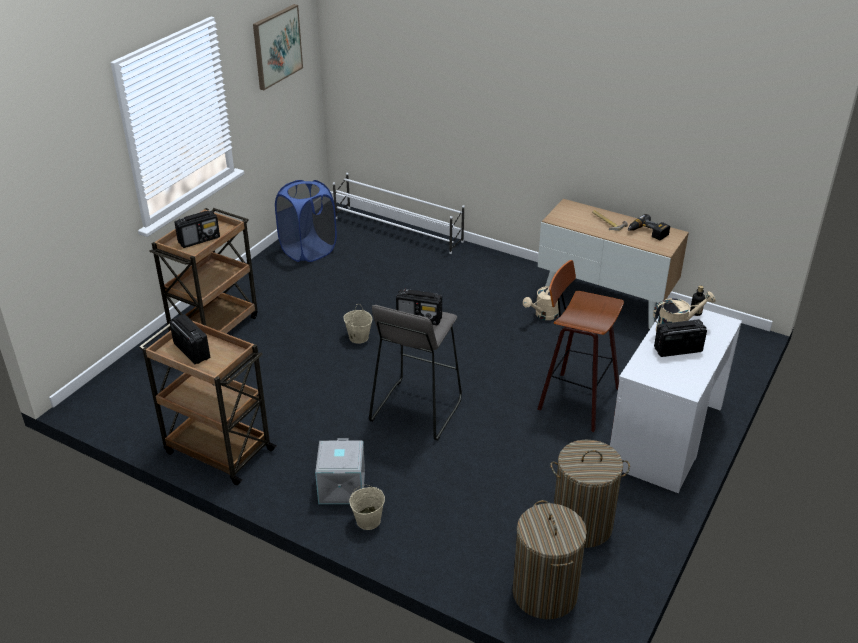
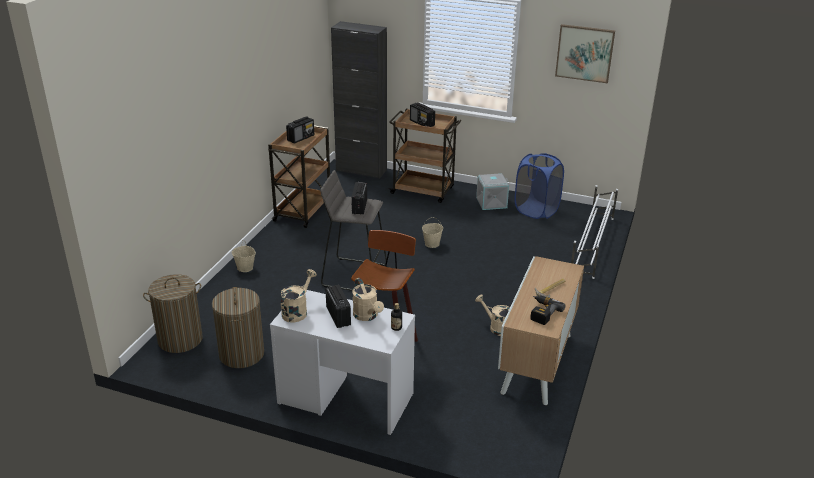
camera: 80 degrees right, 5 degrees down
(116, 380) = (361, 170): none -> black cabinet
(341, 487) = (274, 255): grey storage box -> grey storage box (491, 202)
(670, 379) = (297, 311): none -> beige watering can

